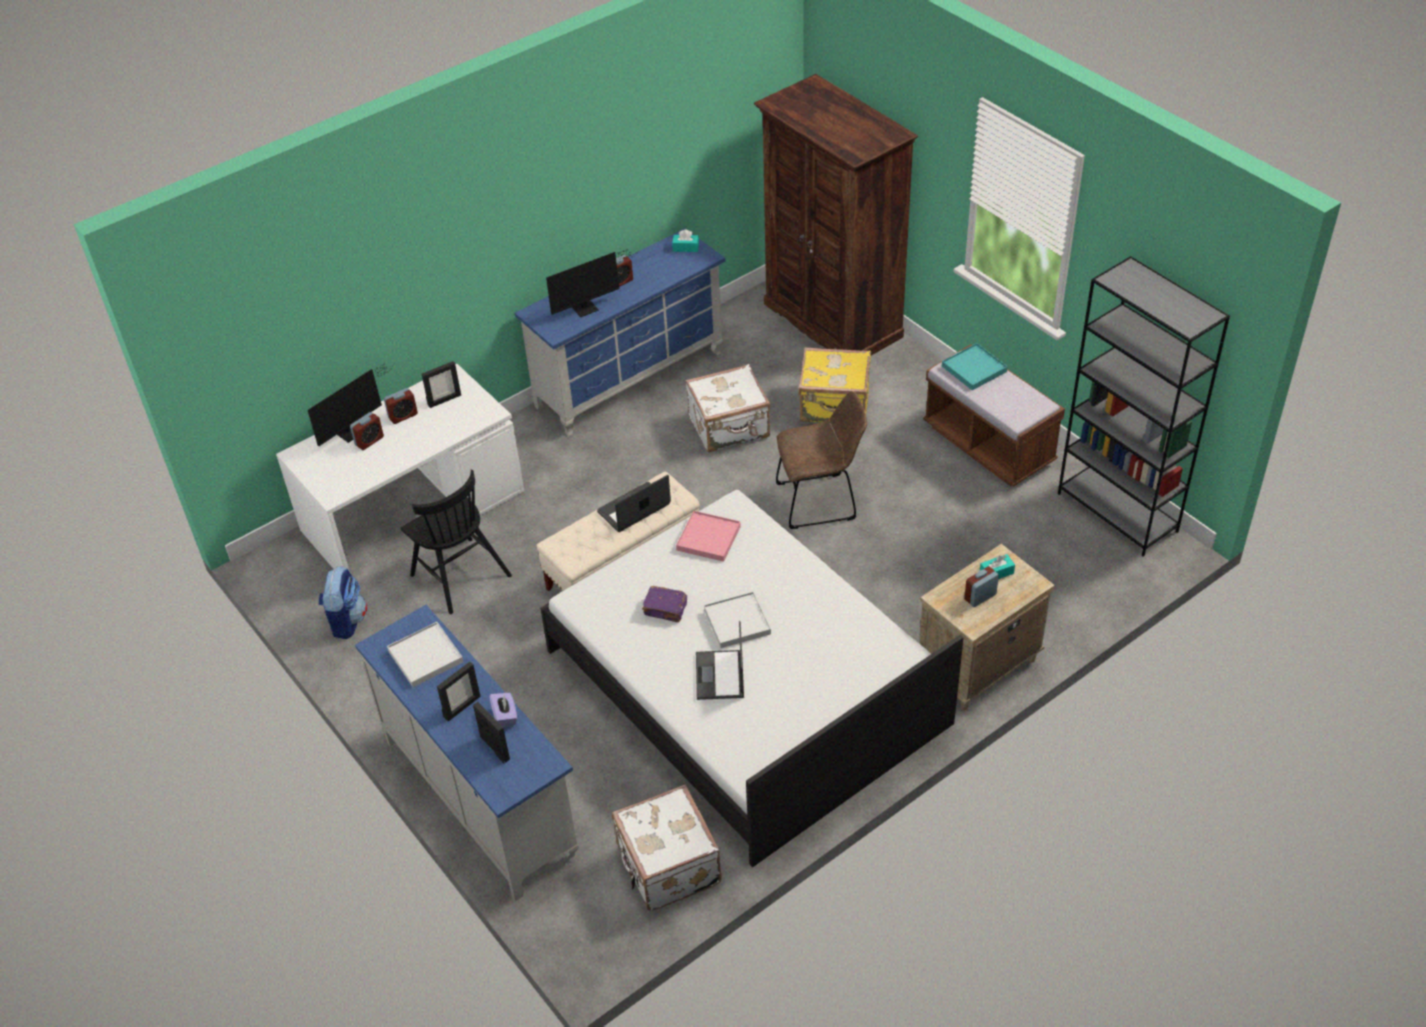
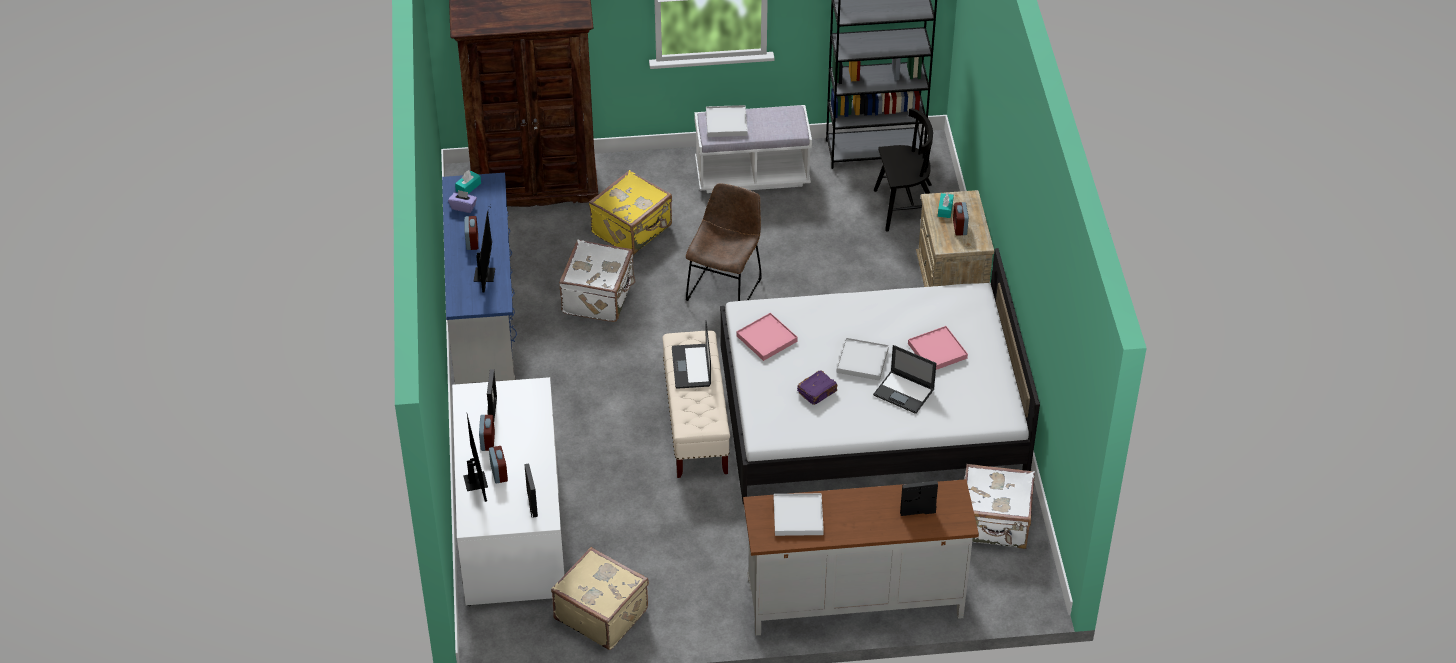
camera: 60 degrees left, 0 degrees up
(346, 621) = (601, 613): backpack -> beige suitcase
(457, 572) = (609, 523): black chair -> black chair (904, 207)
(462, 707) = (864, 515): picture frame -> picture frame (531, 504)
(481, 796) = (853, 600): blue dresser -> brown dresser
(505, 716) = (892, 495): purple tissue box -> purple tissue box (463, 207)
(802, 674) = (937, 351): none -> pink tray
(974, 369) = (726, 123): turquoise tray -> white tray
(988, 445) = (752, 175): brown bench -> white bench

